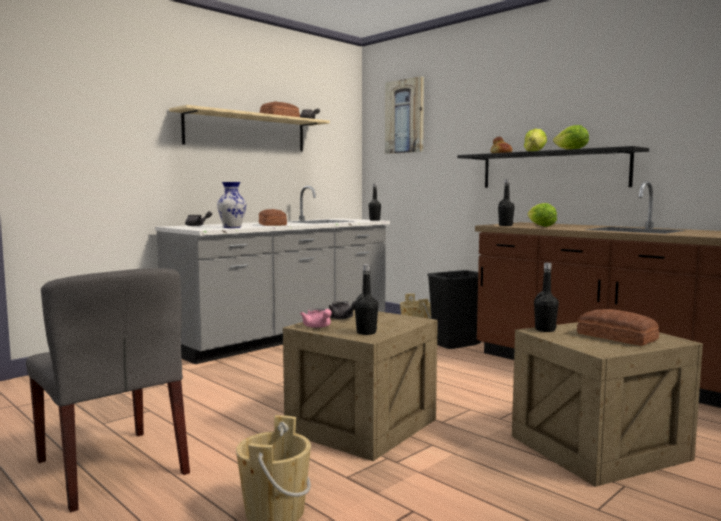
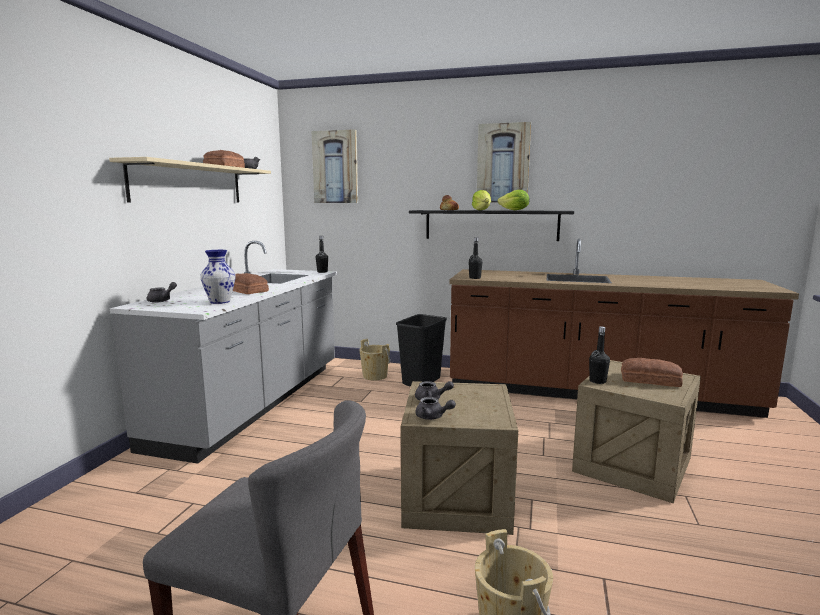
camera: 30 degrees left, 5 degrees up
(318, 327) = (433, 417): pink teapot -> grey teapot
(366, 332) = (485, 415): black bottle -> none
(540, 226) = (501, 276): lettuce -> none
(566, 97) = (503, 163): none -> picture

